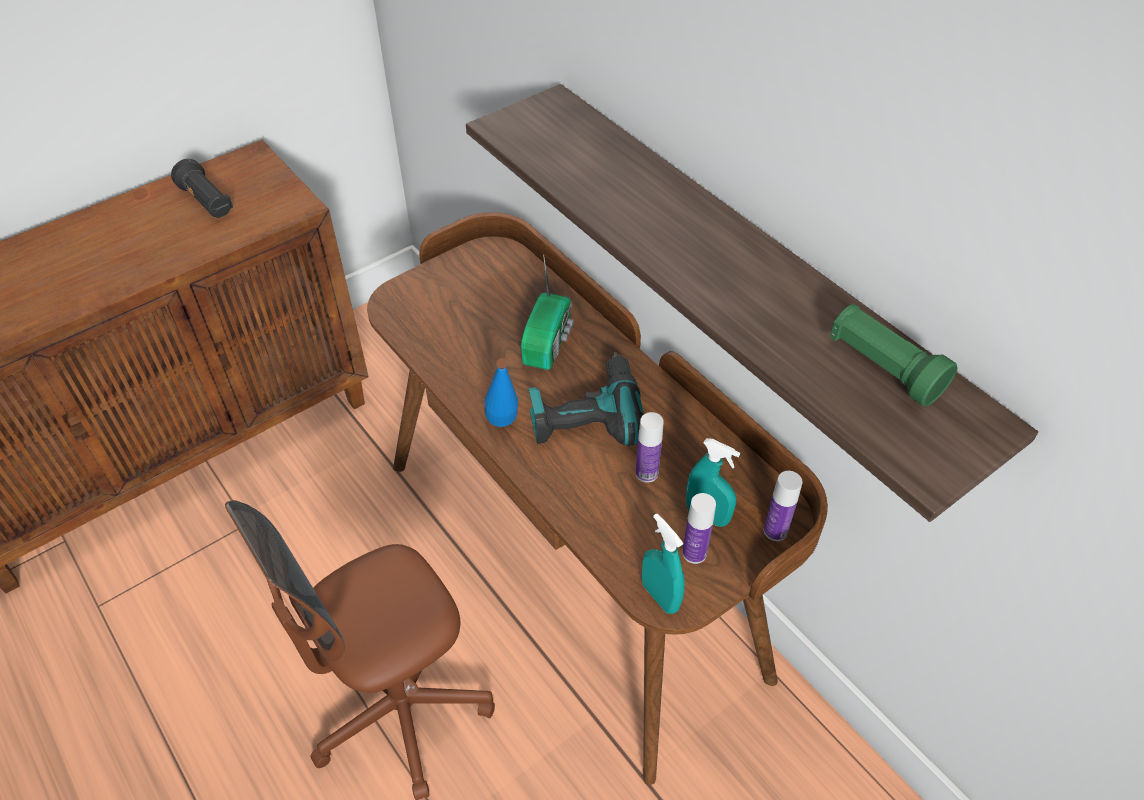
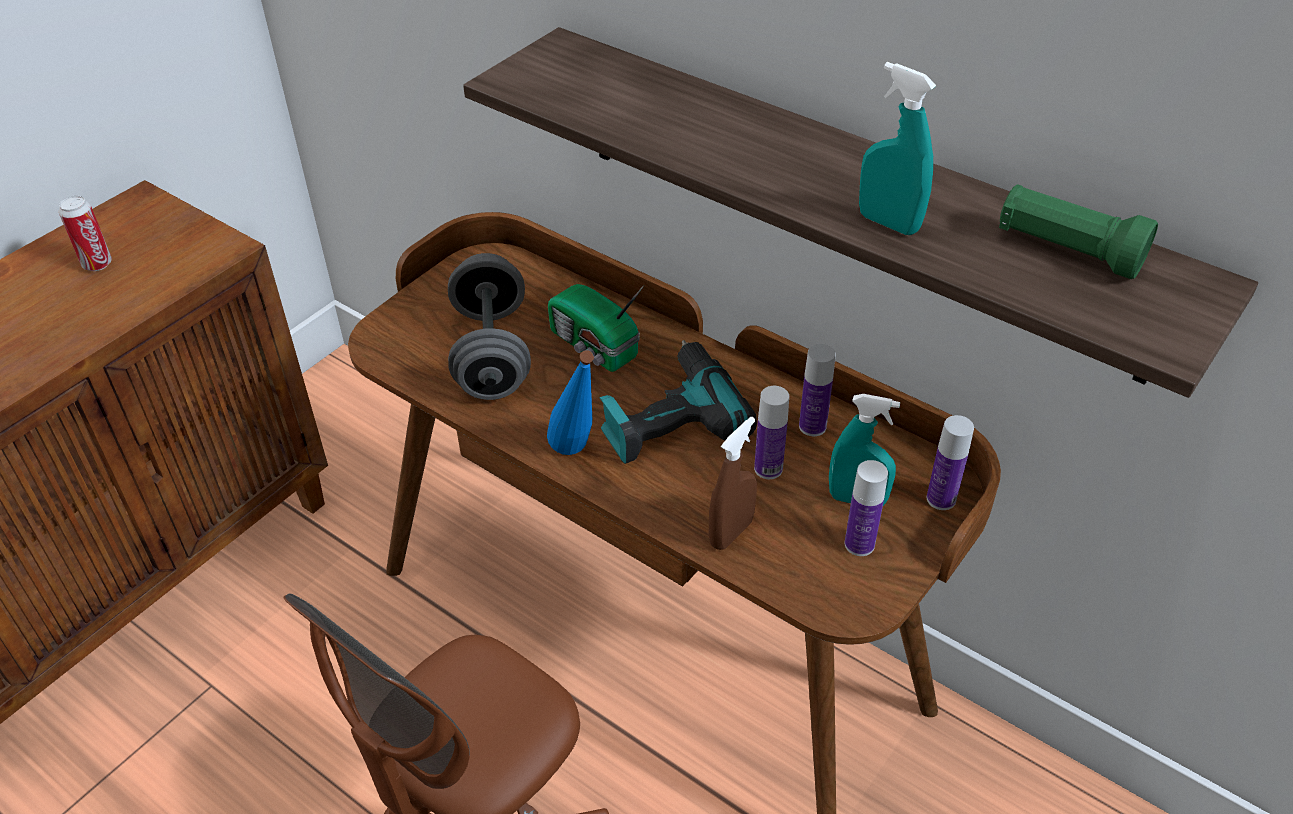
camera: 15 degrees left, 5 degrees down
(207, 202) = (97, 264): black flashlight -> can
(470, 330) = (491, 353): none -> grey dumbbell
(549, 341) = (594, 347): radio -> radio turned 135 degrees clockwise
(597, 519) = (731, 533): none -> brown spray bottle
(660, 596) = (839, 602): turquoise spray bottle -> turquoise spray bottle (888, 223)
(695, 445) = (812, 426): none -> bottle

